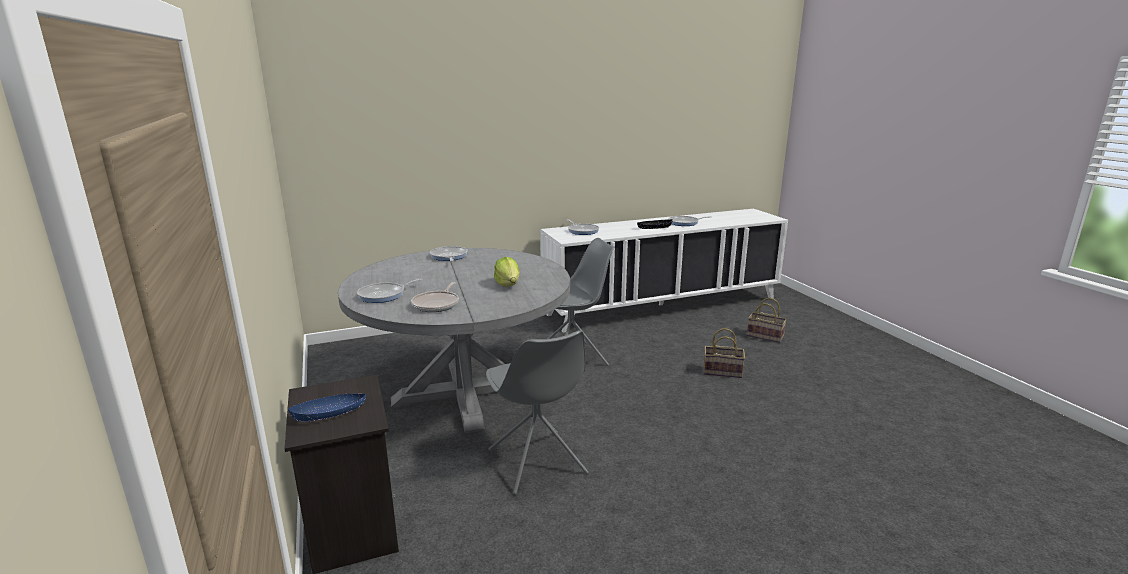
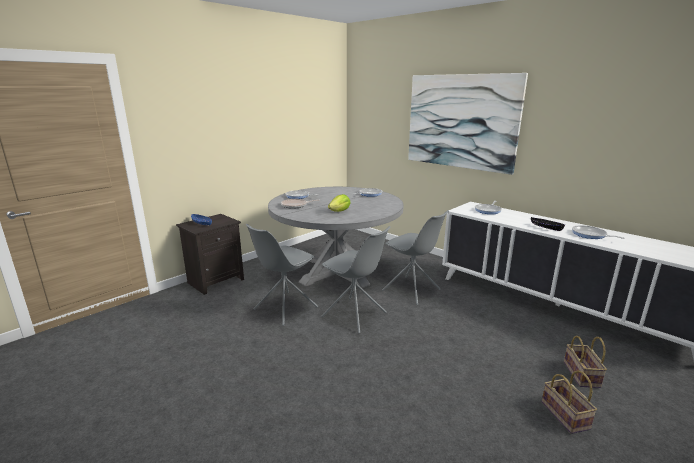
camera: 65 degrees right, 0 degrees up
(510, 128) = (461, 121): none -> picture
(601, 410) = (355, 315): none -> grey chair
(723, 371) = (469, 358): basket -> basket (566, 416)

